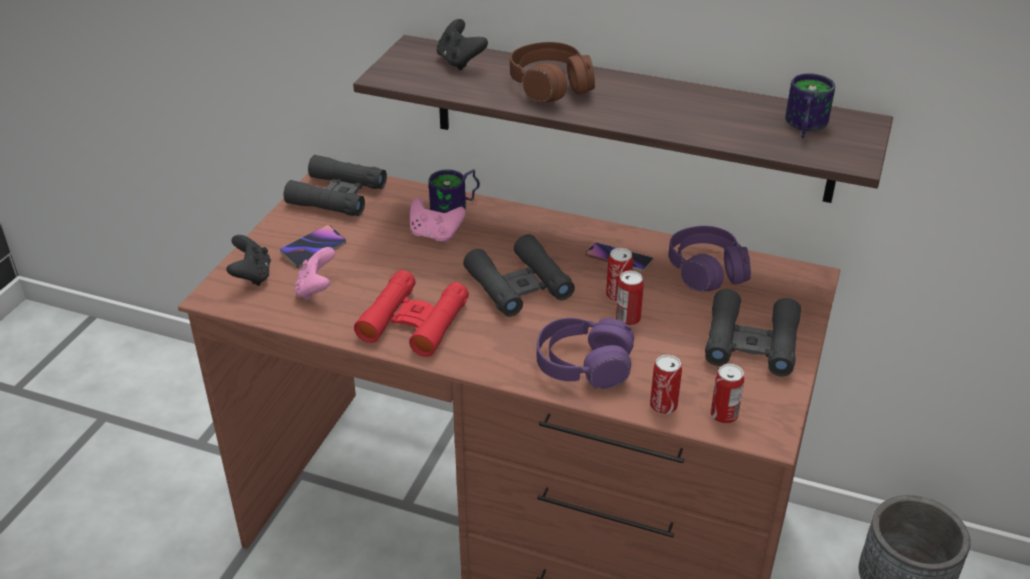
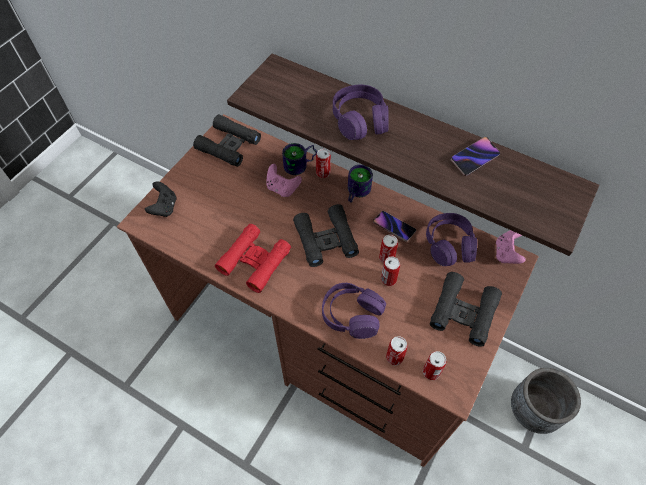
camera: 10 degrees right, 20 degrees up
(313, 249) = (205, 190): phone -> phone (474, 158)
(316, 289) = (201, 225): pink game controller -> pink game controller (506, 253)
(460, 61) = (303, 86): black game controller -> none
(493, 212) = (323, 173): none -> can
(551, 86) = (360, 120): brown headphones -> purple headphones
(802, 126) = (529, 187): mug -> mug (355, 192)

